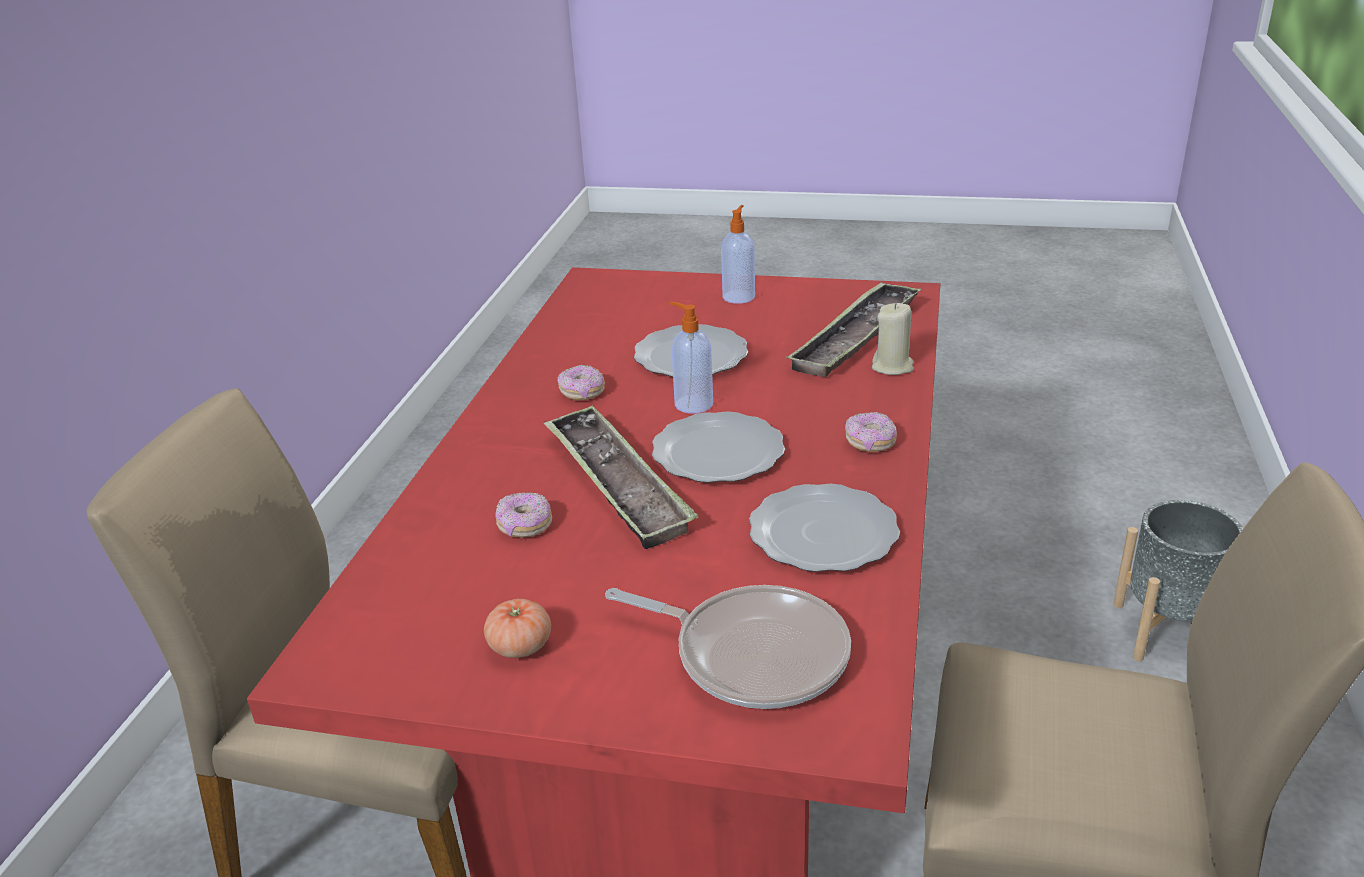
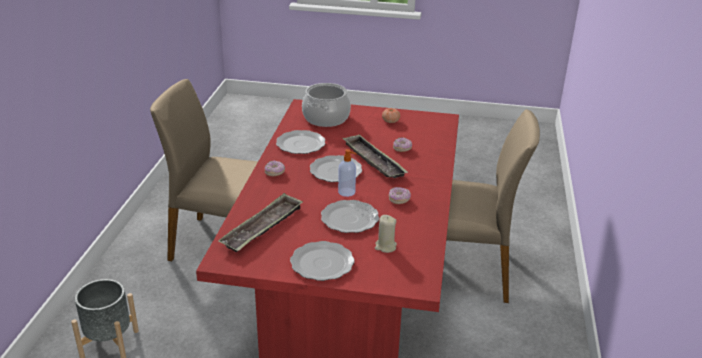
camera: 175 degrees right, 0 degrees up
(739, 296) = (323, 263): soap dispenser -> plate
(752, 654) = (326, 118): frying pan -> cooking pot
(892, 367) = (251, 208): beige candle -> beige candle (385, 246)

